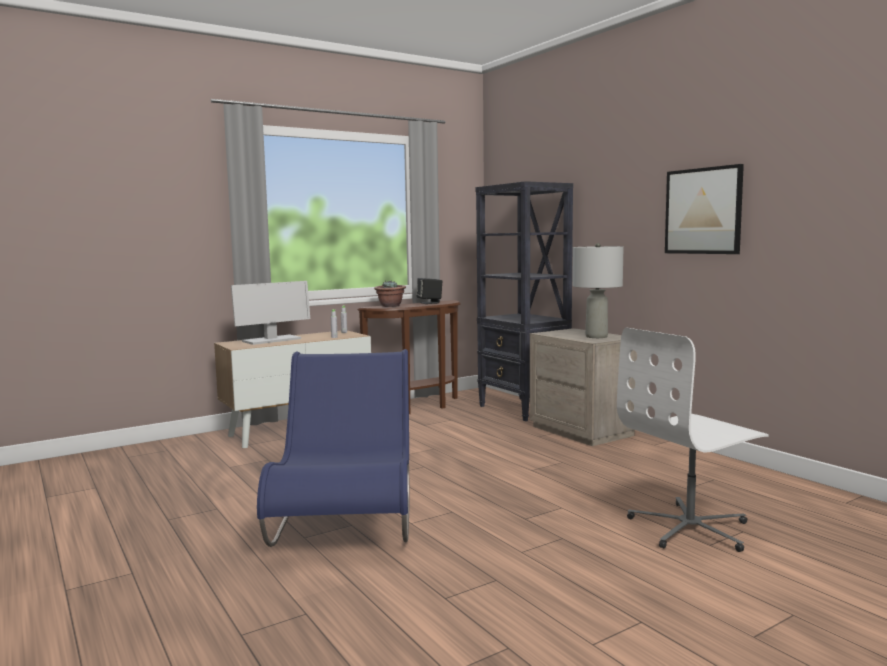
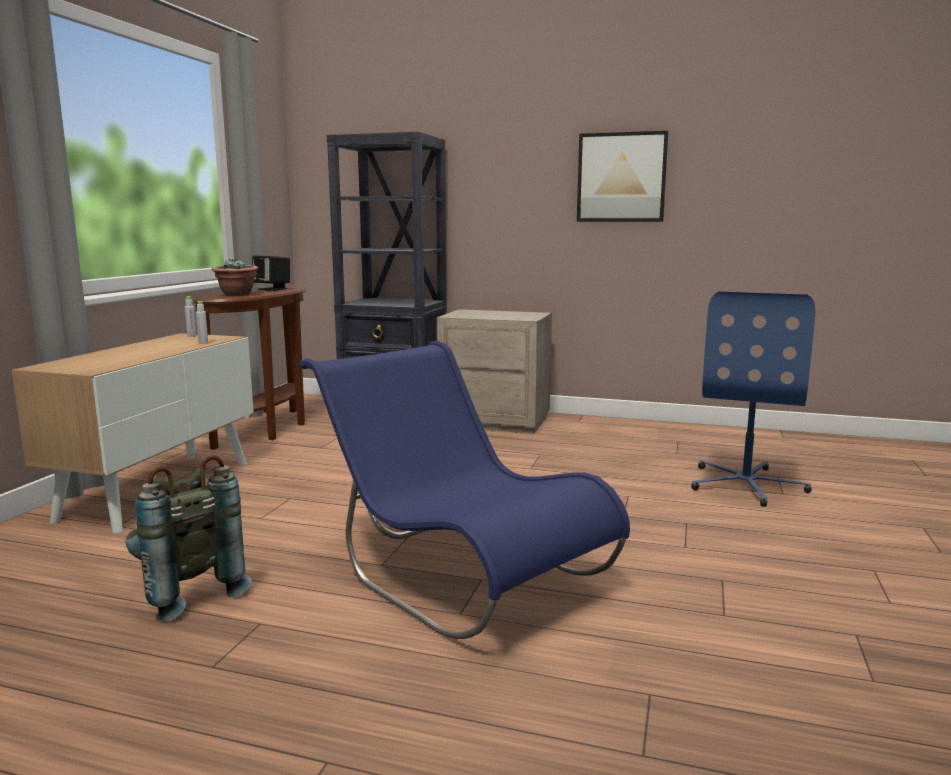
camera: 40 degrees left, 5 degrees up
(216, 485) = (185, 593): none -> grey backpack
(271, 340) = (113, 356): monitor -> none
(596, 336) = (515, 315): grey table lamp -> none
(691, 528) = (746, 484): white office chair -> blue office chair

